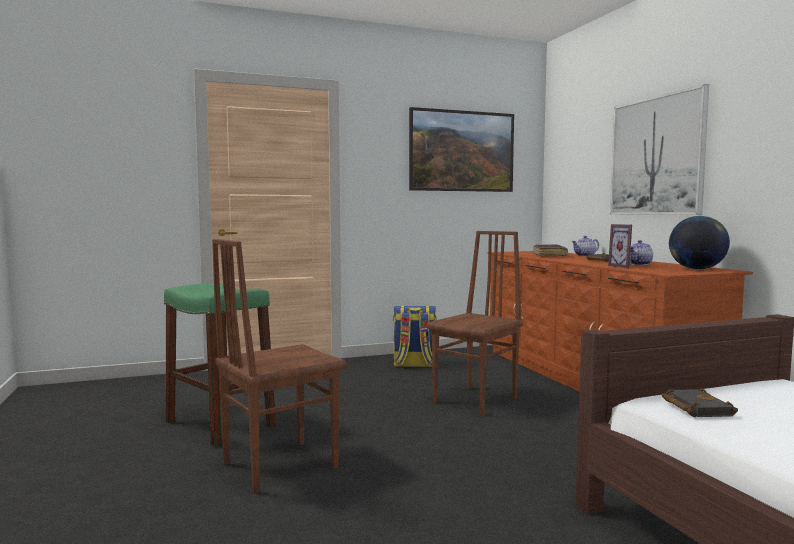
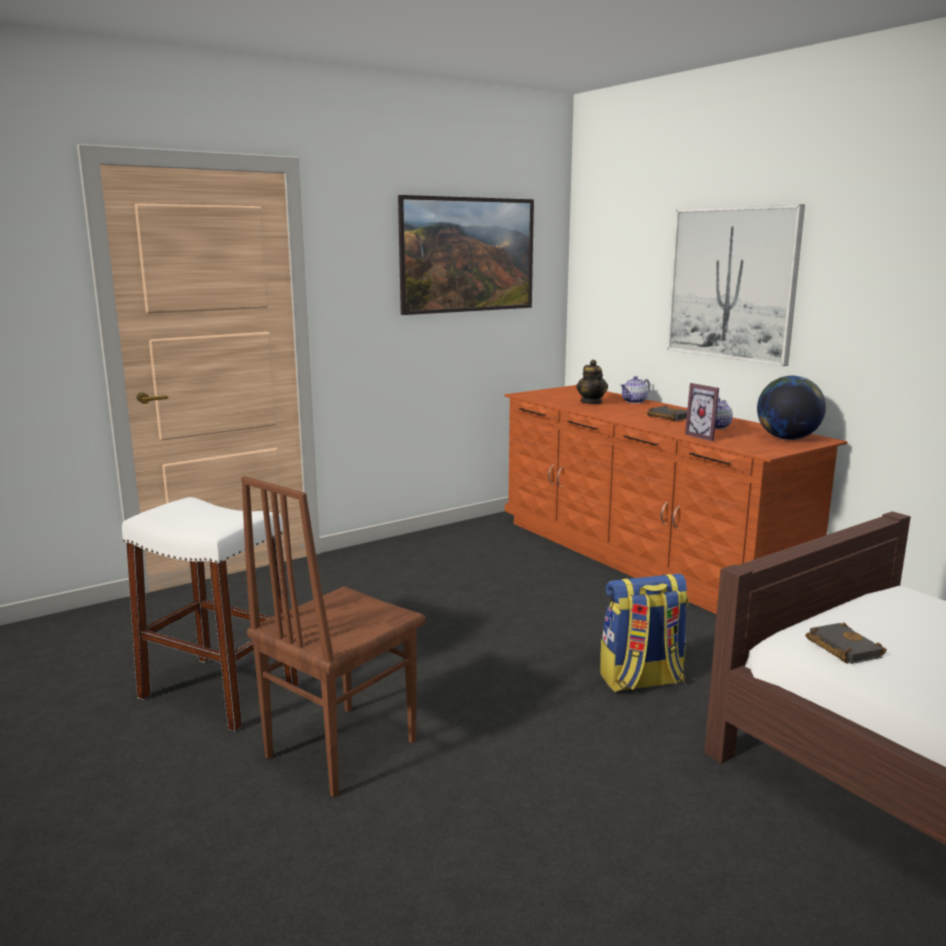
camera: 15 degrees left, 10 degrees up
(220, 424) = (219, 692): green stool -> white stool
(414, 365) = (424, 556): backpack -> backpack (641, 680)
(476, 400) = (531, 610): brown chair -> none
(549, 255) = (591, 402): brown book -> teapot

